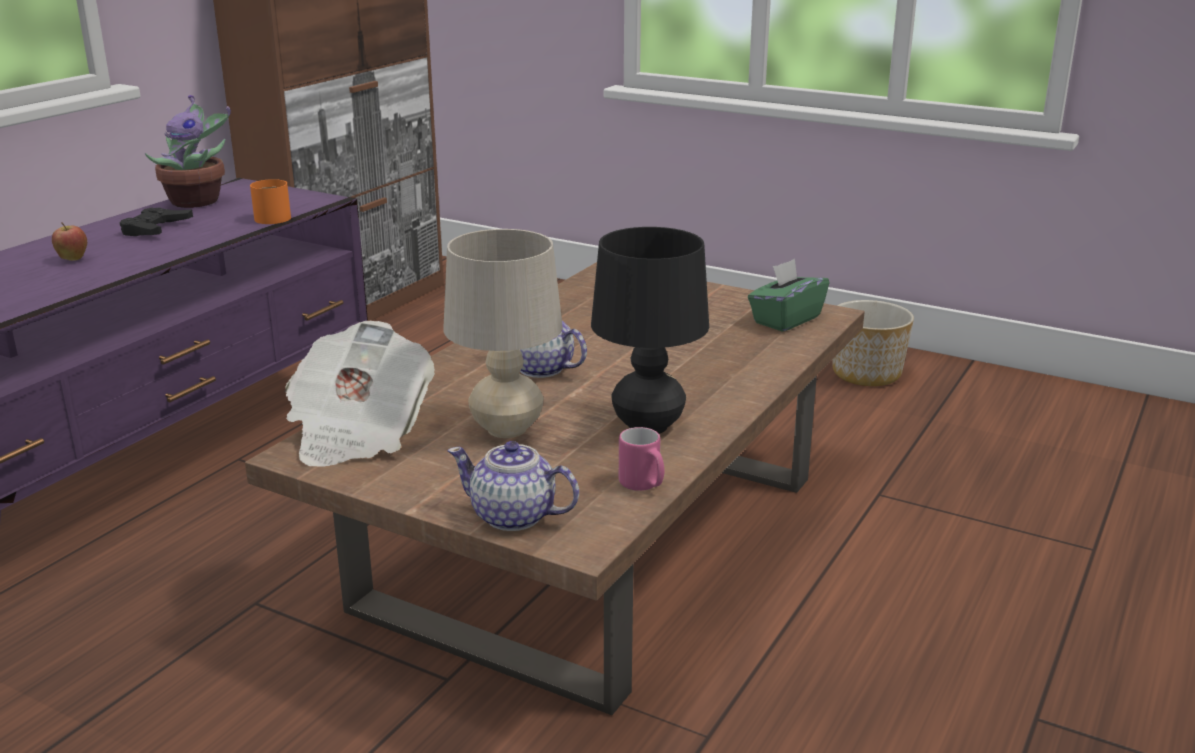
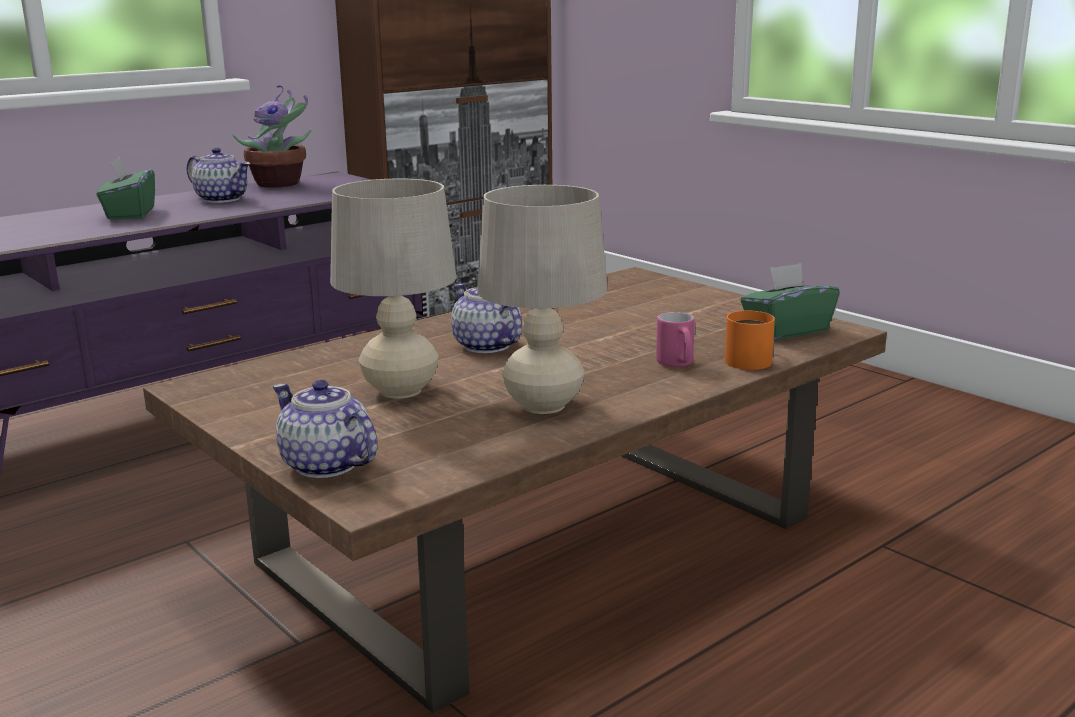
camera: 20 degrees right, 5 degrees down
(73, 260) = (130, 214): apple -> green tissue box
(155, 229) = (222, 199): black game controller -> teapot
(275, 216) = (330, 197): orange mug -> orange mug (751, 358)
(358, 432) = (263, 376): newspaper -> none
(643, 486) = (484, 457): pink mug -> pink mug (677, 365)
(647, 426) = (543, 405): black table lamp -> beige table lamp
(867, 373) = (944, 425): planter -> none

